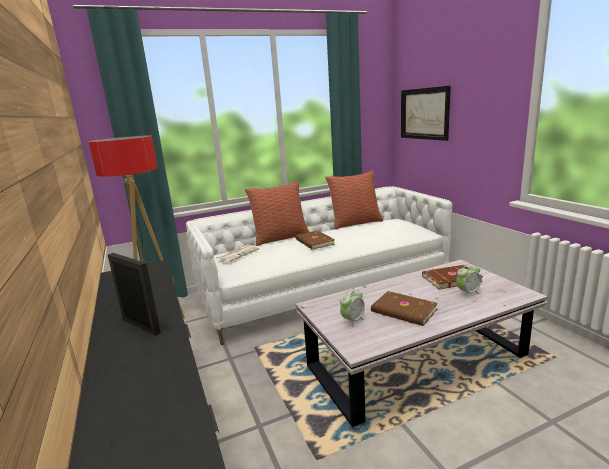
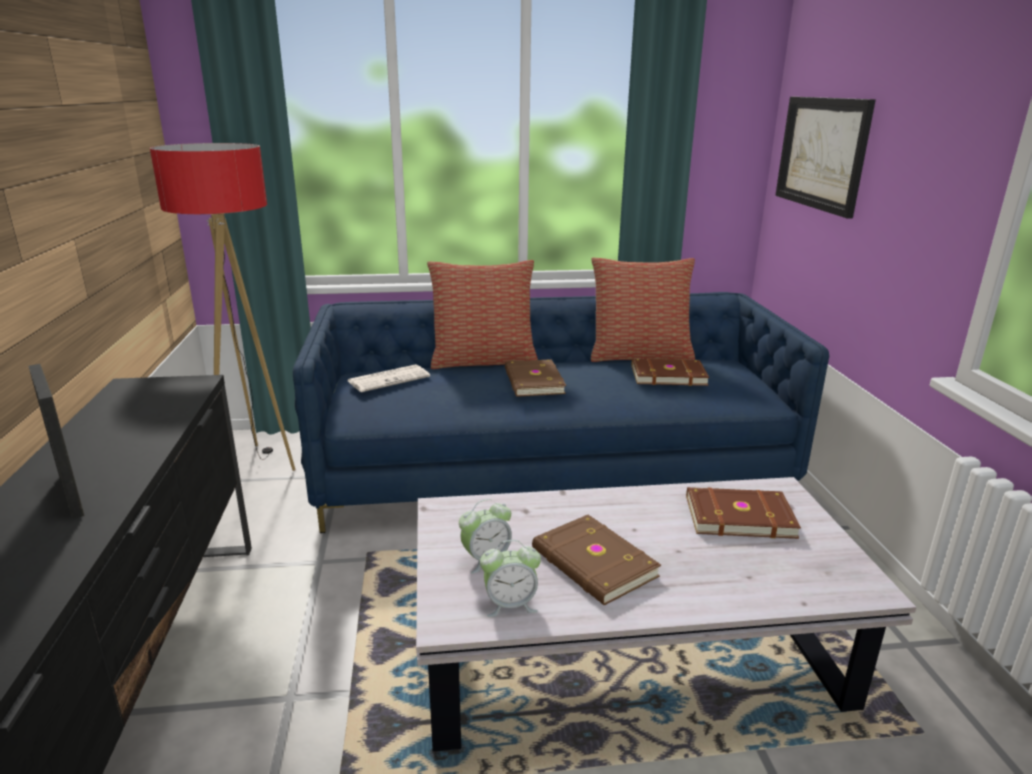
camera: 15 degrees right, 5 degrees up
(324, 290) = (550, 471): white sofa -> blue sofa
(376, 228) = (667, 375): none -> brown book
(467, 293) = (748, 556): alarm clock -> alarm clock (510, 604)

